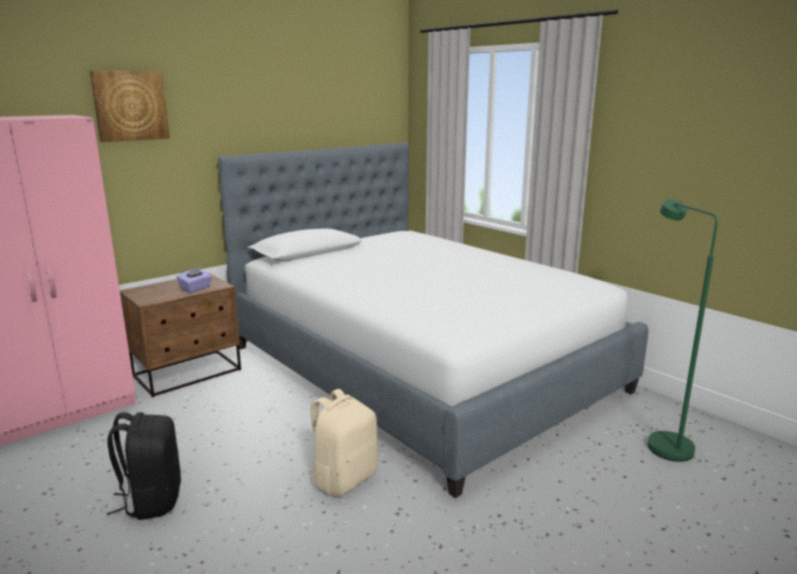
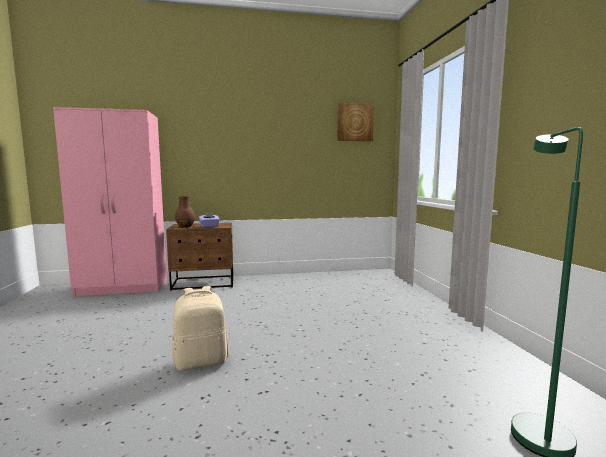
camera: 30 degrees right, 10 degrees down
(130, 106) = (192, 114): picture -> picture (355, 122)
(152, 500) = (90, 339): black backpack -> none
(157, 294) = (185, 226): none -> brown vase
(420, 368) = (347, 308): bed -> none

